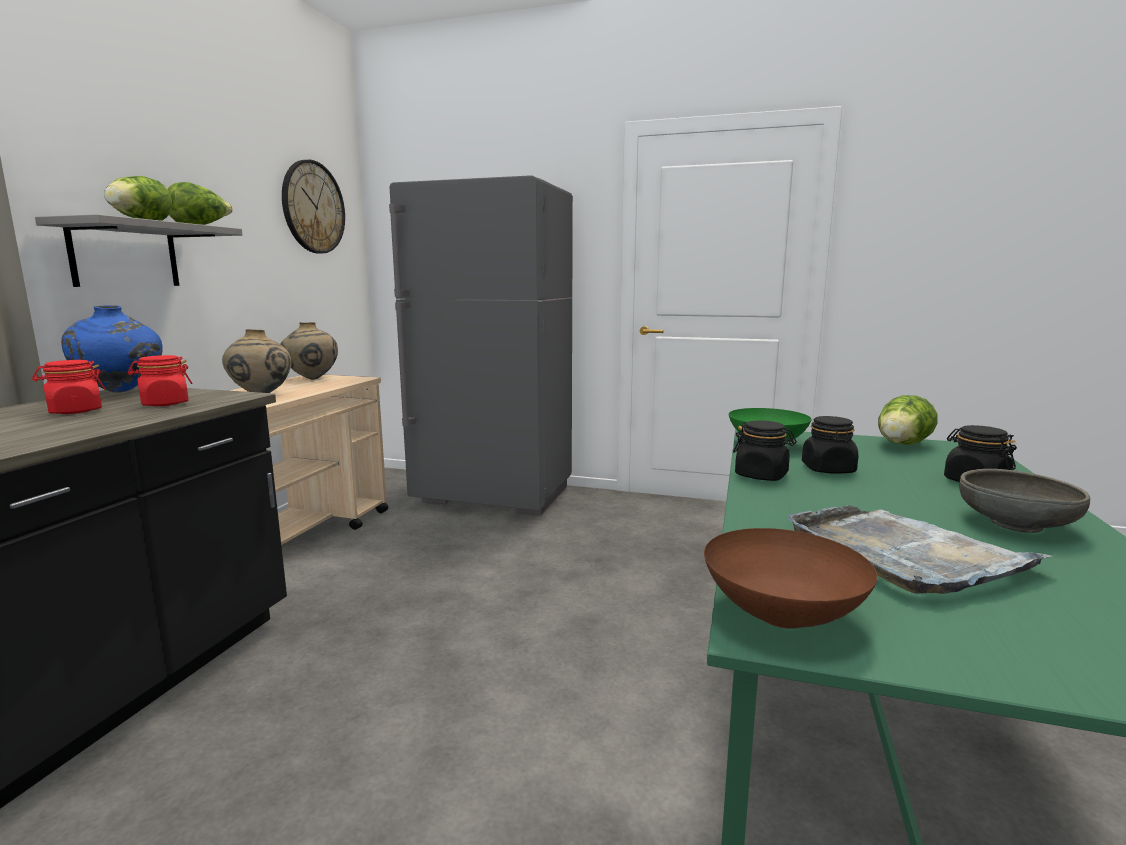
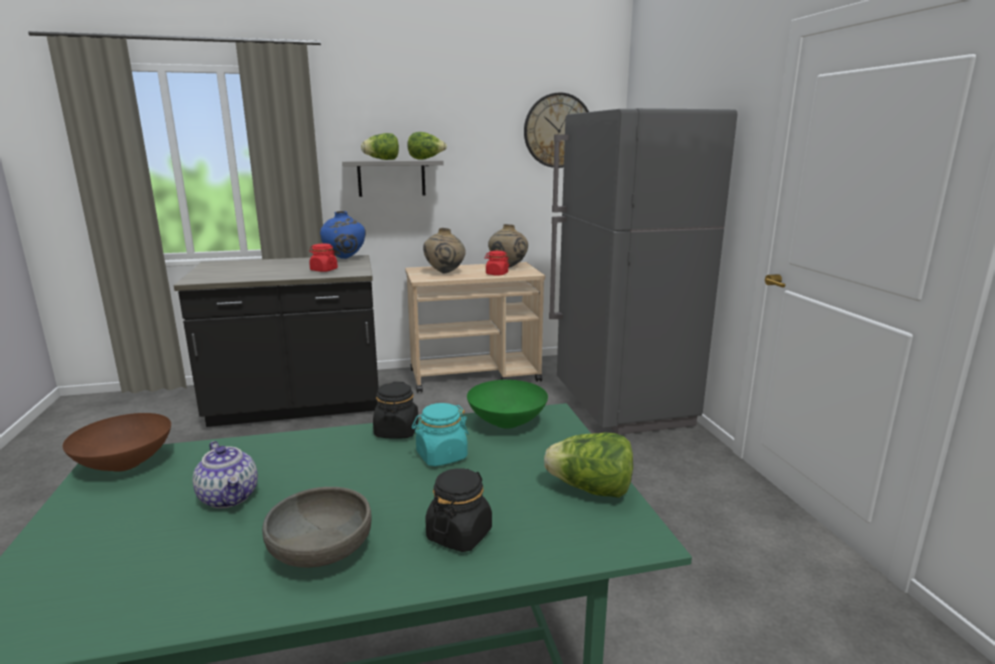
camera: 60 degrees right, 5 degrees up
(75, 411) = (296, 266): red jar -> red jar (496, 274)
(828, 469) = (441, 456): black jar -> turquoise jar
(904, 553) = (230, 497): grey tray -> teapot

